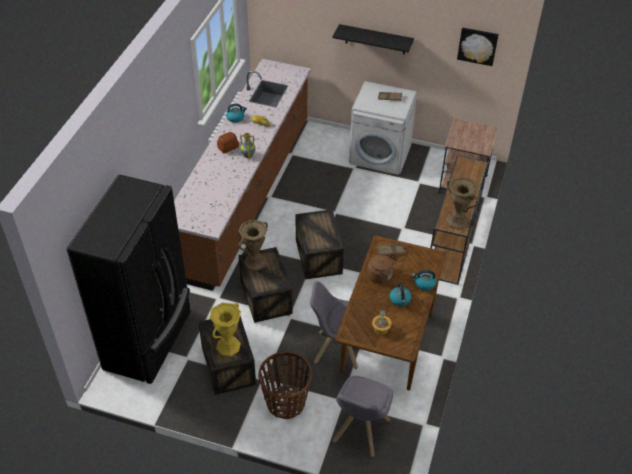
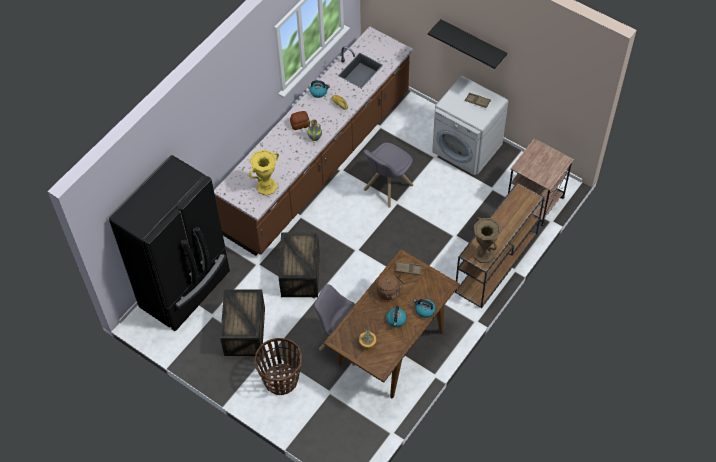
camera: 20 degrees right, 10 degrees up
(228, 346) = (241, 319): yellow vase -> yellow vase (266, 186)
(255, 262) = (293, 243): brown vase -> none
(319, 257) = (363, 246): crate -> none
(360, 430) = (335, 422): grey chair -> grey chair (387, 187)
(477, 45) = (564, 78): picture -> none

